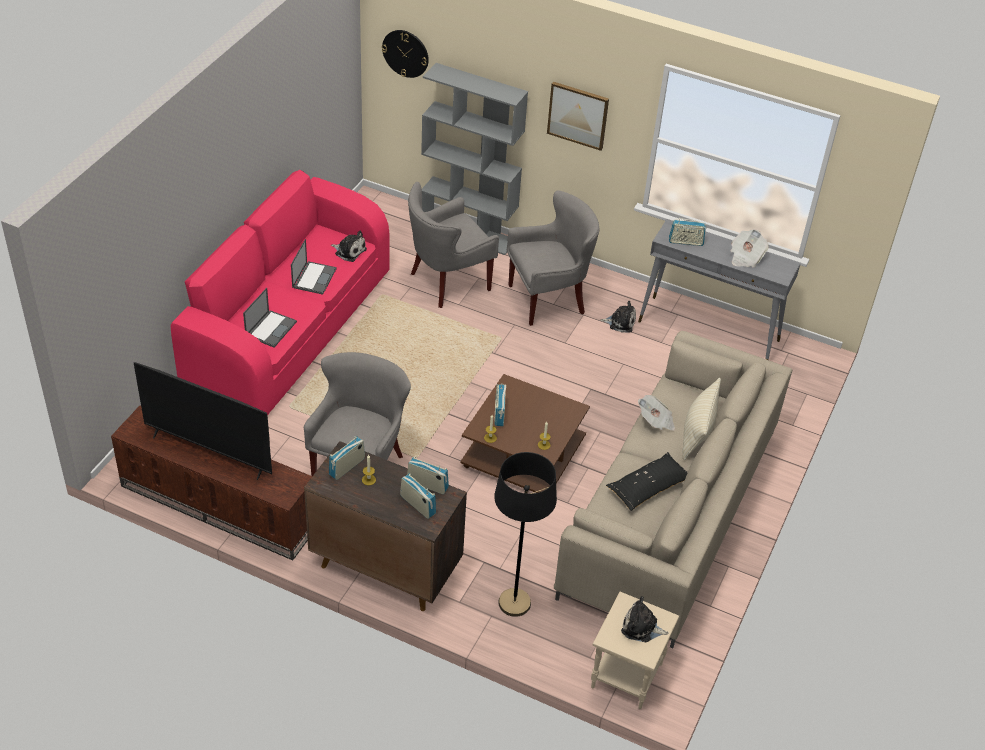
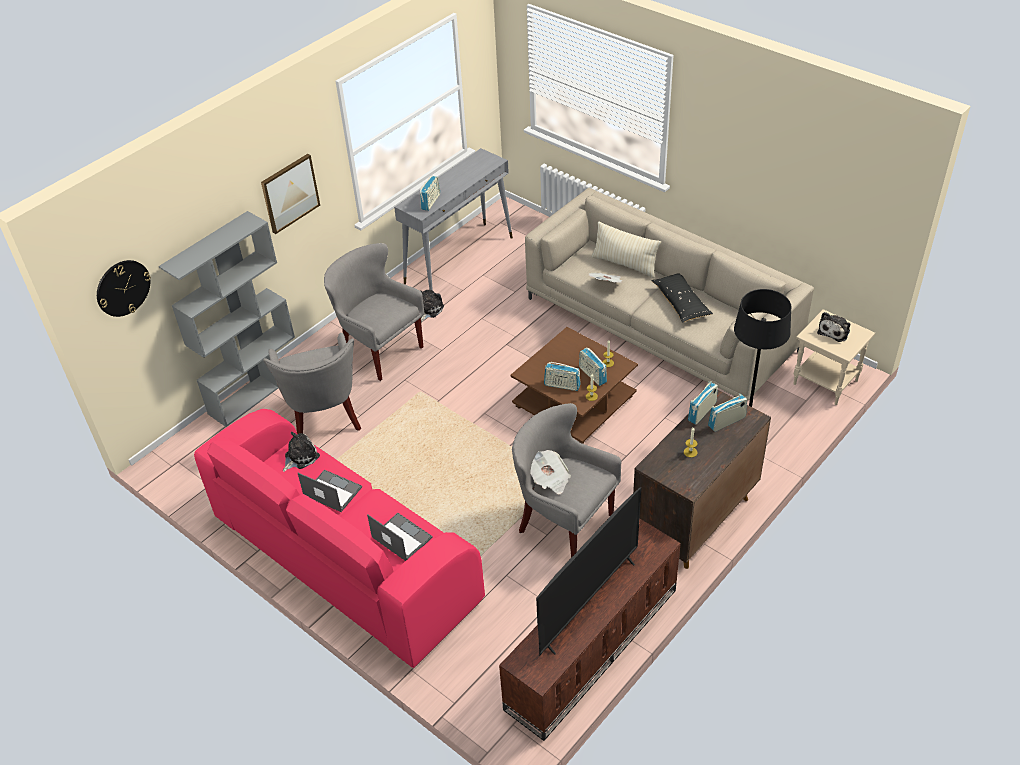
camera: 70 degrees left, 0 degrees up
(347, 467) = (671, 466): radio -> radio (592, 375)
(548, 300) = (380, 350): grey armchair -> grey armchair turned 45 degrees counterclockwise
(745, 257) = (463, 174): newspaper -> newspaper (550, 479)

